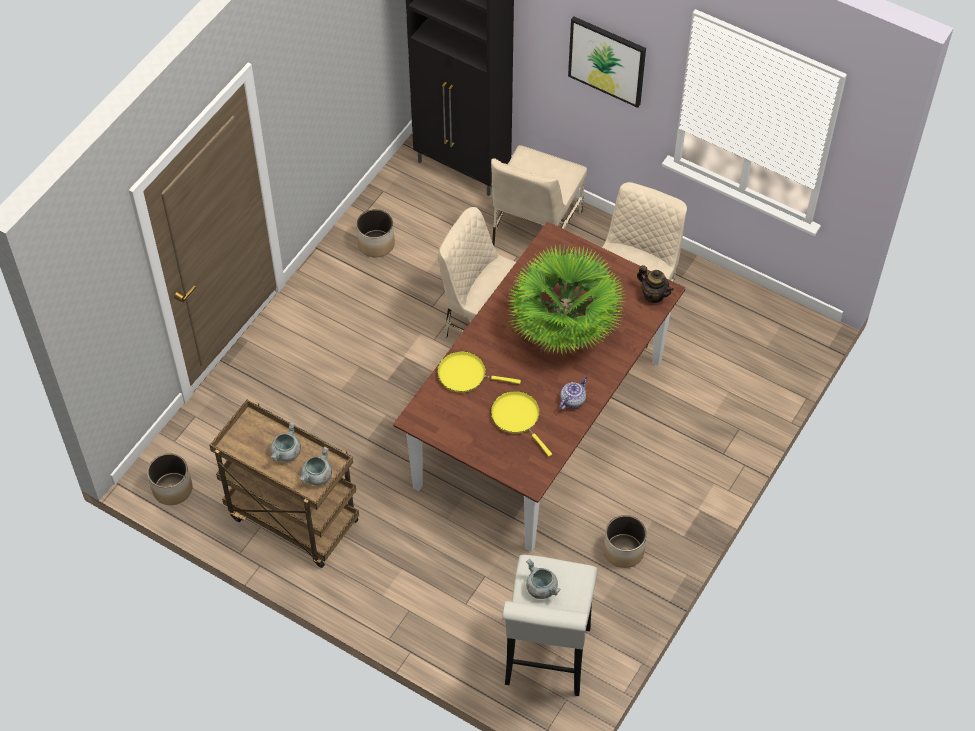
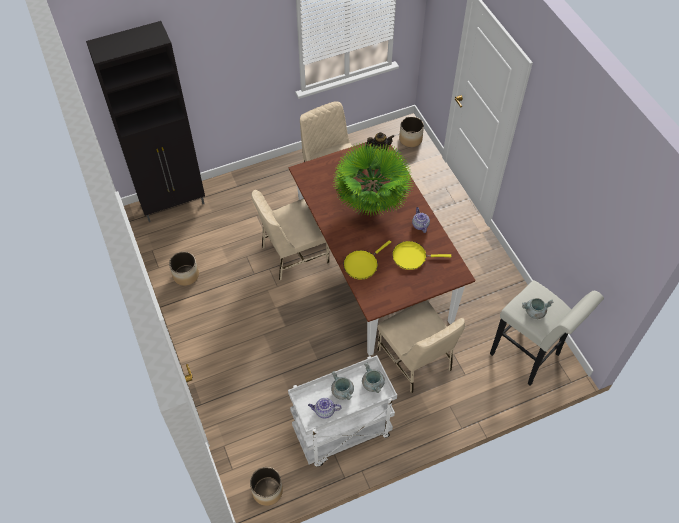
camera: 55 degrees left, 0 degrees up
(249, 450) = (324, 411): none -> teapot
(291, 519) = (342, 433): brown cart -> white cart
(534, 228) = (245, 197): beige chair -> beige chair (415, 360)
(607, 60) = (244, 56): picture -> none
(623, 550) = (483, 280): planter -> planter (410, 139)

